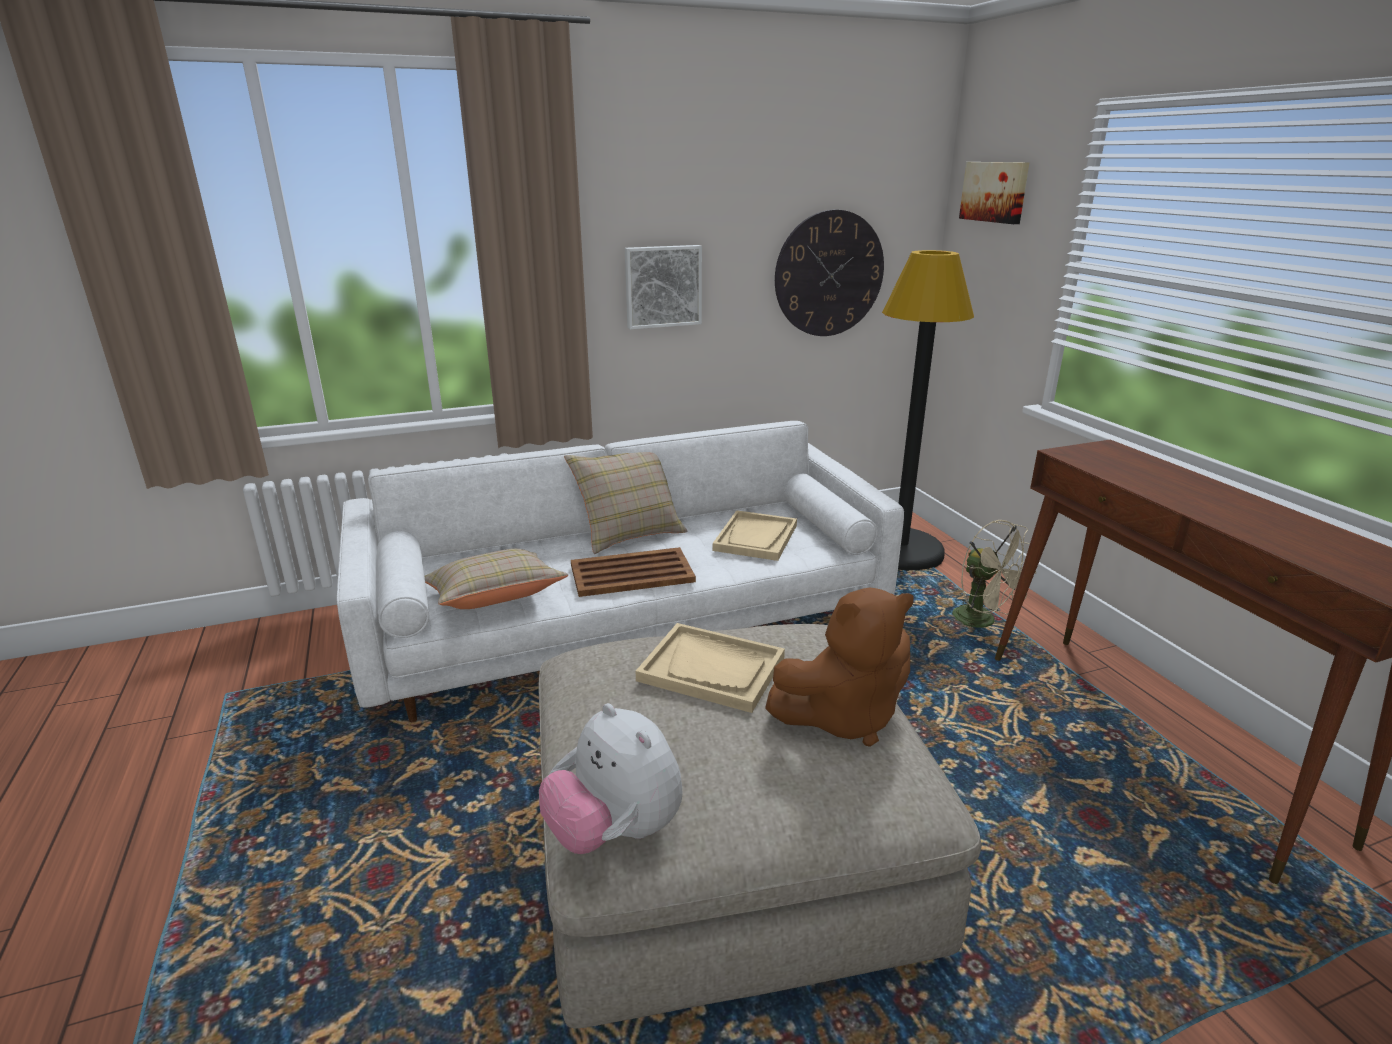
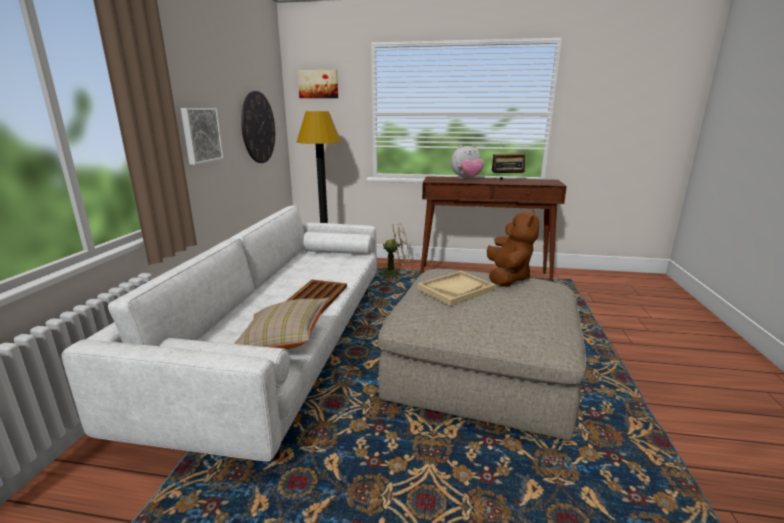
camera: 60 degrees left, 5 degrees down
(615, 832) = (554, 336): plush toy -> plush toy (466, 179)
(629, 533) = (266, 289): beige pillow -> none
(756, 538) = (325, 265): beige tray -> none
(1269, 520) = (507, 180): none -> radio

